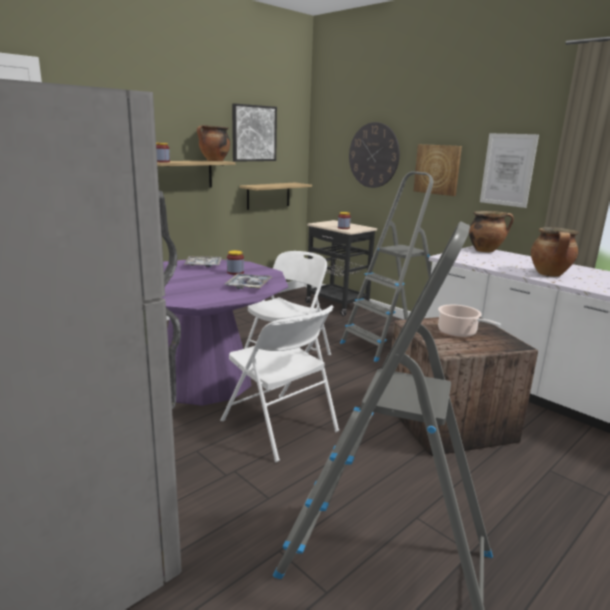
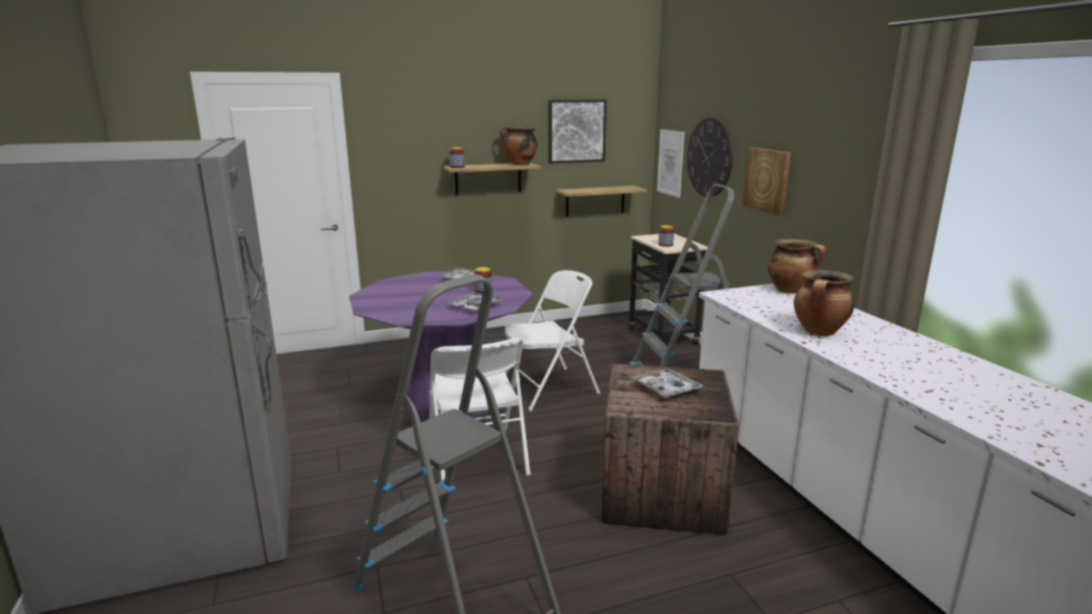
camera: 25 degrees right, 0 degrees up
(459, 333) = (666, 389): cooking pot -> tray
(508, 170) = (836, 187): picture -> picture (670, 162)

